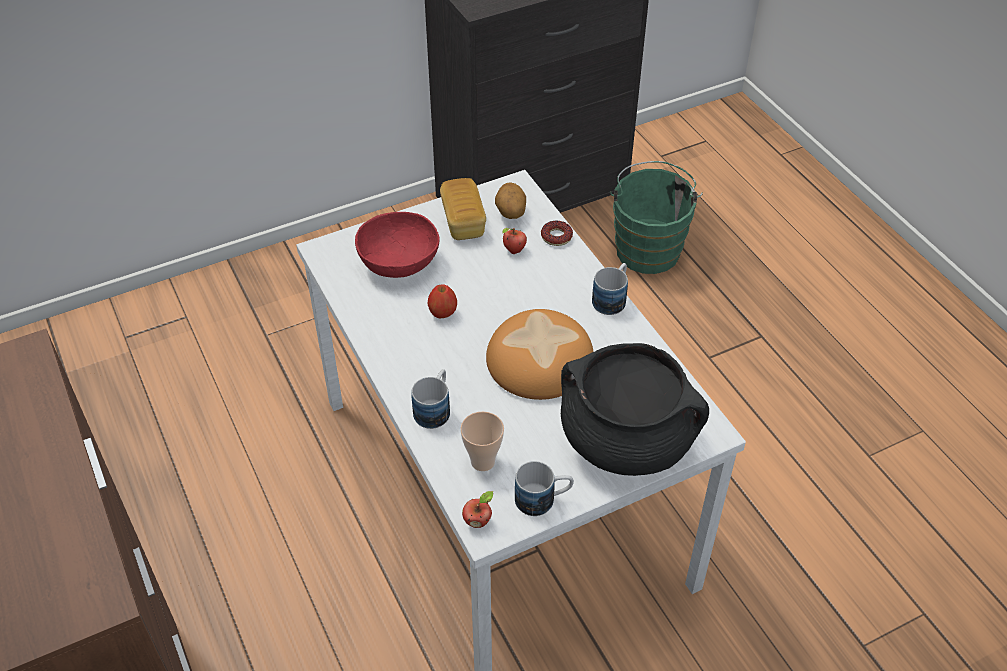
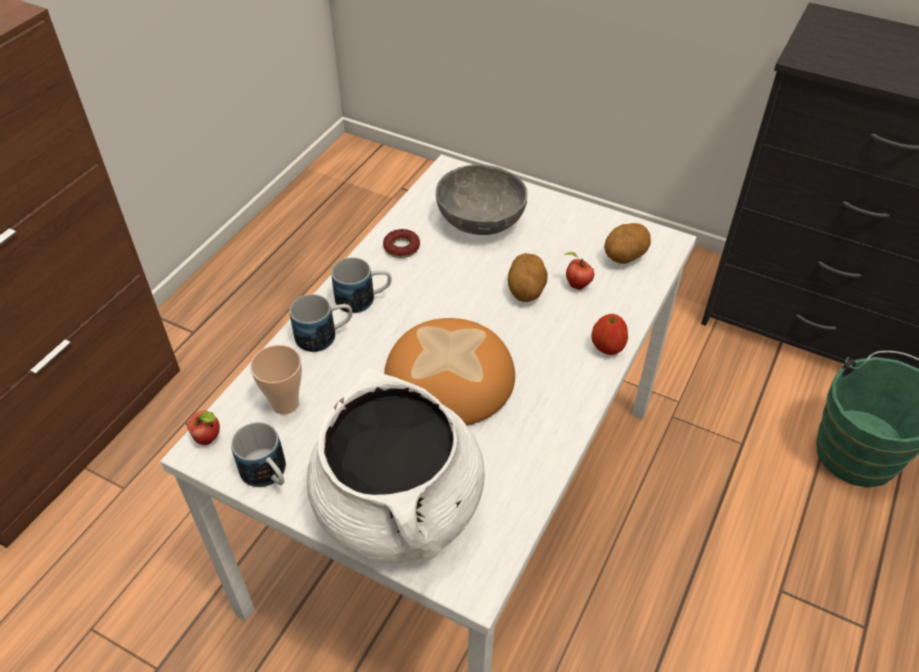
camera: 55 degrees right, 0 degrees up
(399, 263) = (481, 221): red bowl -> grey bowl
(442, 313) = (446, 280): apple -> apple (607, 348)
(463, 221) = (577, 232): bread -> none
(495, 278) = (526, 291): none -> potato
(556, 236) = (630, 305): donut -> donut (401, 247)
(612, 298) = (590, 392): mug -> mug (364, 299)
(627, 440) = (399, 508): black cooking pot -> white cooking pot

